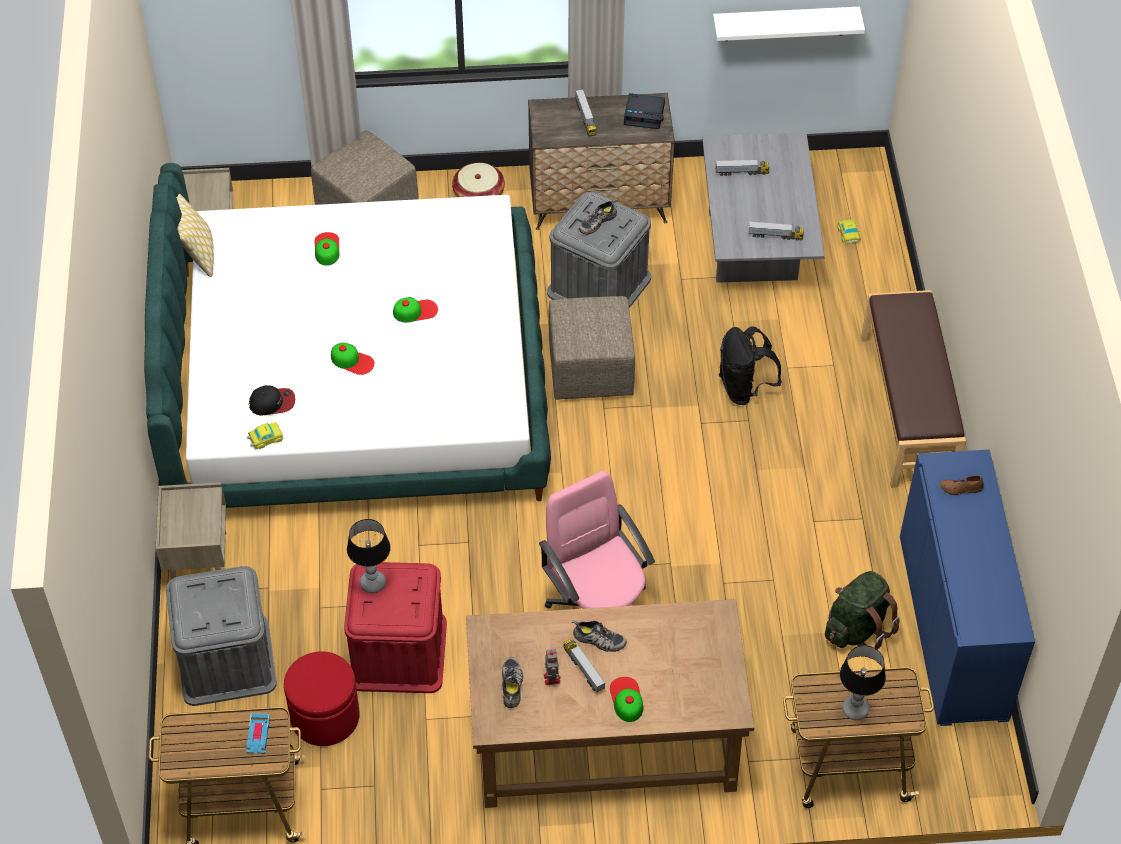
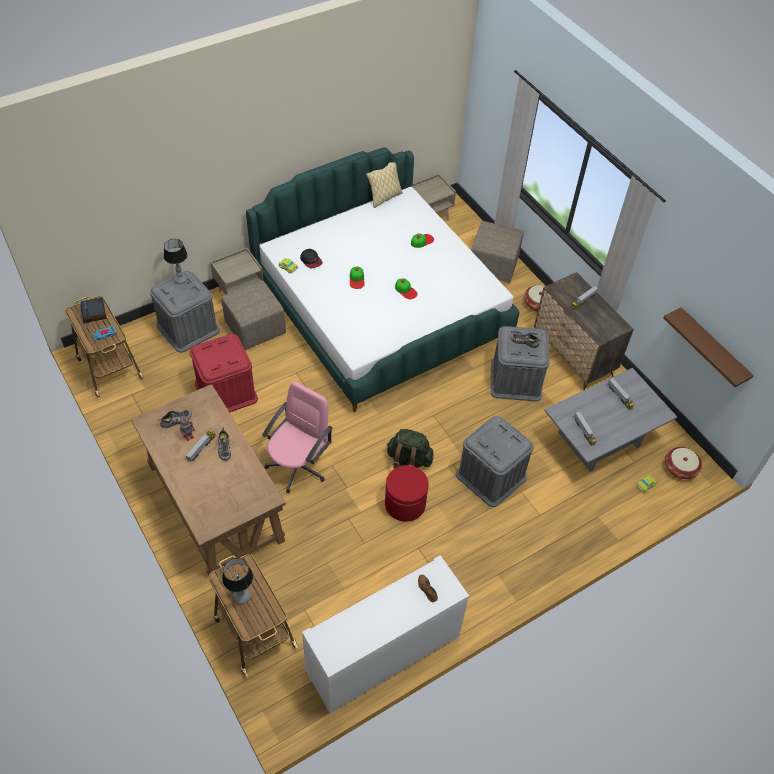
camera: 60 degrees right, 0 degrees up
(325, 717) = (173, 378): red ottoman -> red ottoman (405, 504)
(373, 583) = (223, 344): table lamp -> table lamp (180, 279)
(590, 369) = (455, 398): beige ottoman -> beige ottoman (256, 328)
(626, 699) = (190, 475): cap -> none
(644, 115) = (608, 325): alarm clock -> alarm clock (94, 313)
(744, 388) = (491, 476): black backpack -> grey storage box
(785, 23) = (712, 348): white shelf -> brown shelf
(843, 187) = (680, 468): none -> basket
(857, 628) = (353, 600): green backpack -> green backpack (408, 460)
(908, 409) = (533, 567): brown bench -> none
(952, 627) = (383, 654): blue cabinet -> white cabinet

